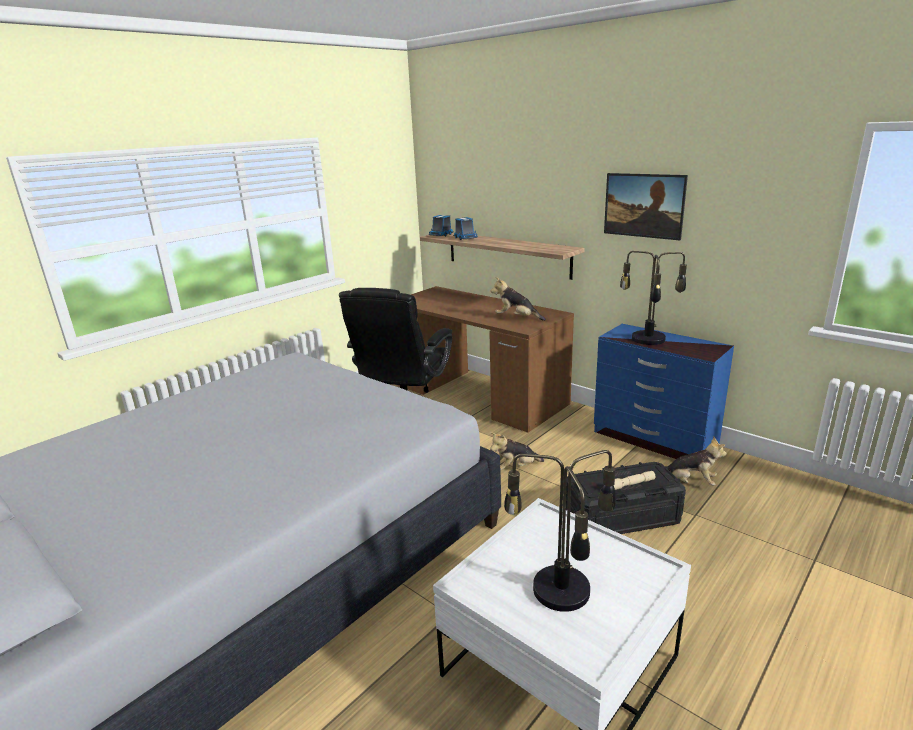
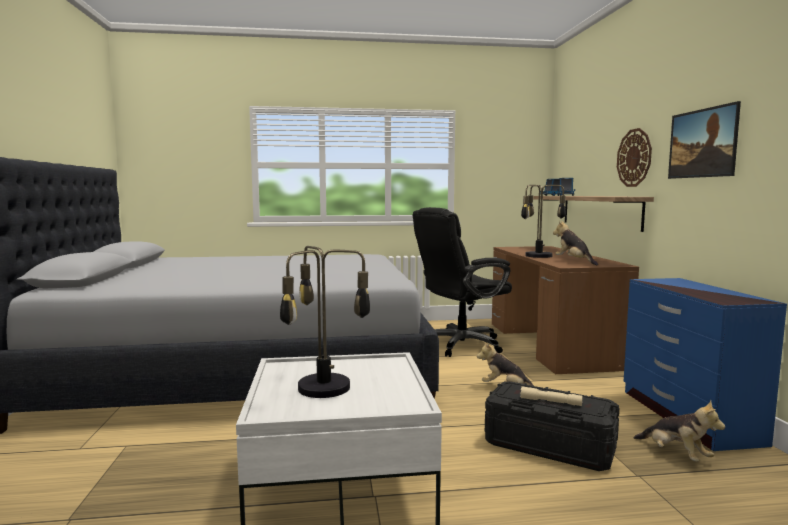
camera: 40 degrees right, 15 degrees down
(555, 206) = (634, 158): none -> wall clock
(648, 339) = (681, 286): table lamp -> table lamp (538, 256)

